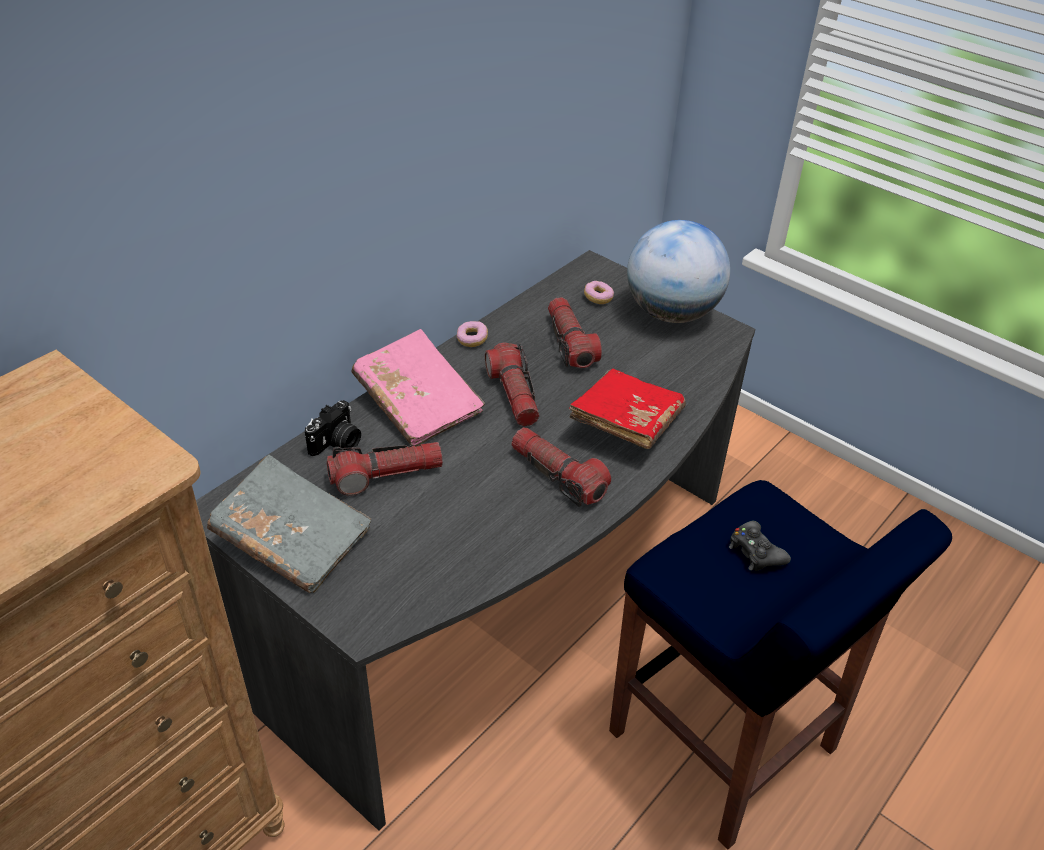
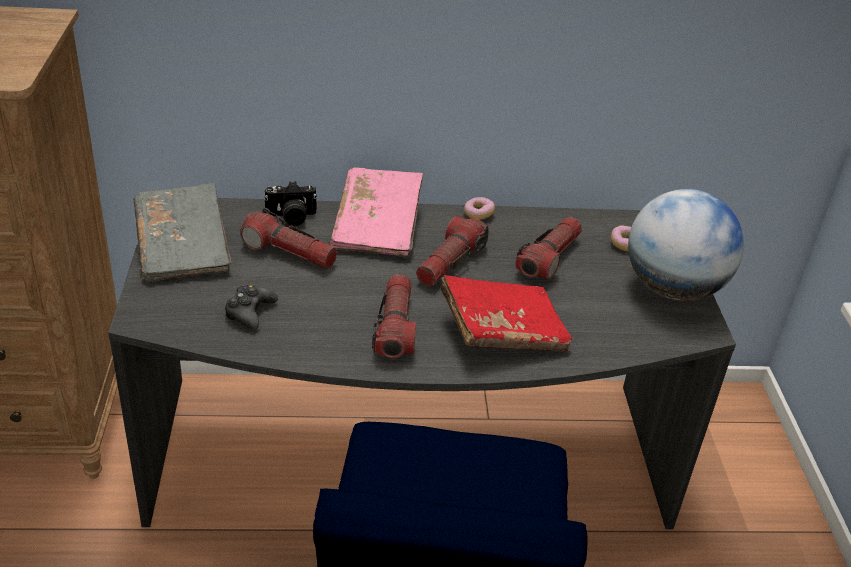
camera: 45 degrees right, 5 degrees down
(755, 552) = (465, 483): black game controller -> black game controller (250, 312)

